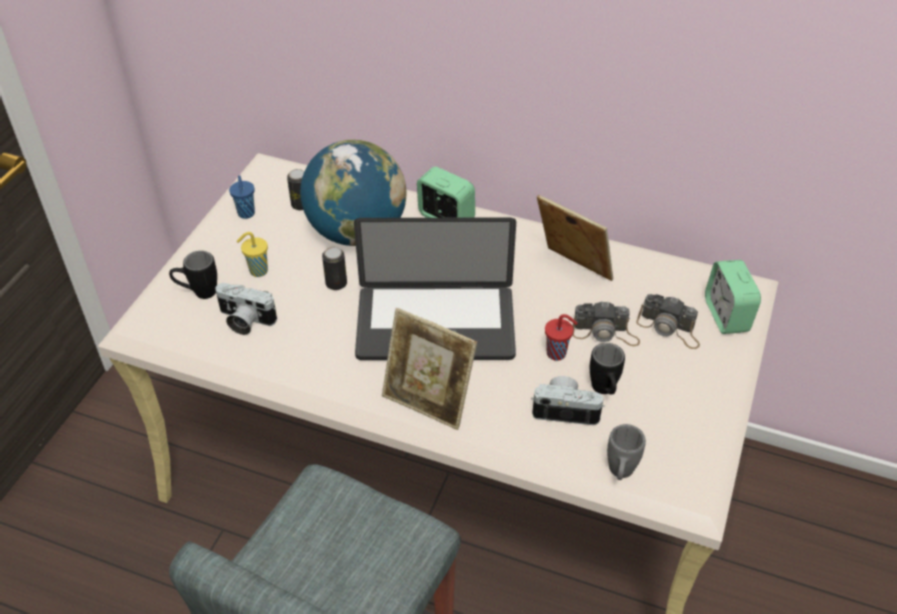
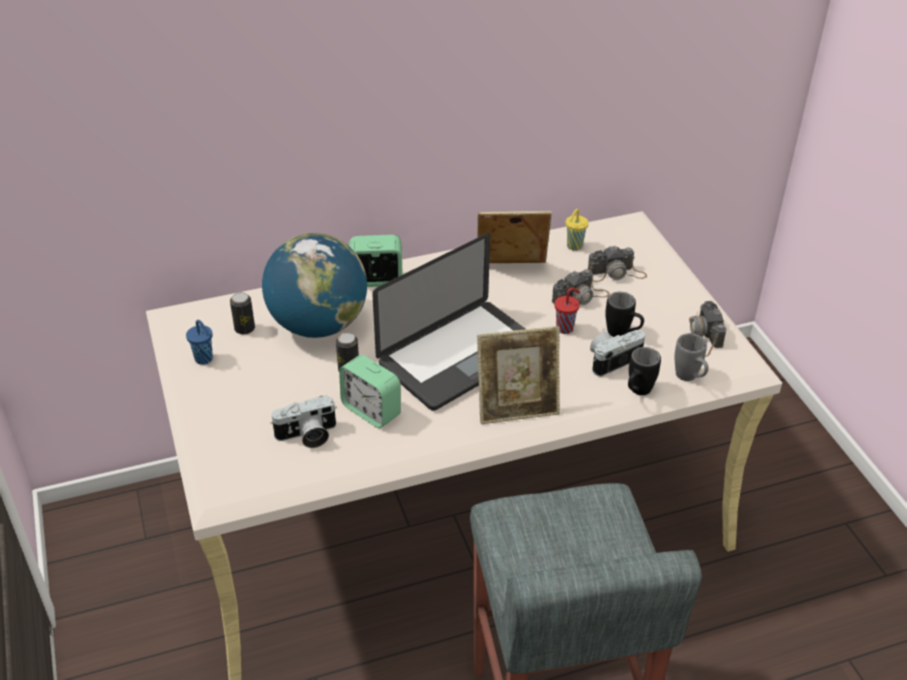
camera: 40 degrees left, 5 degrees down
(198, 293) = (240, 438): black mug -> black mug (637, 392)
(257, 271) = (271, 395): yellow cup -> yellow cup (574, 247)
(686, 441) = (704, 335): none -> camera
(726, 315) = (640, 246): alarm clock -> alarm clock (371, 410)

